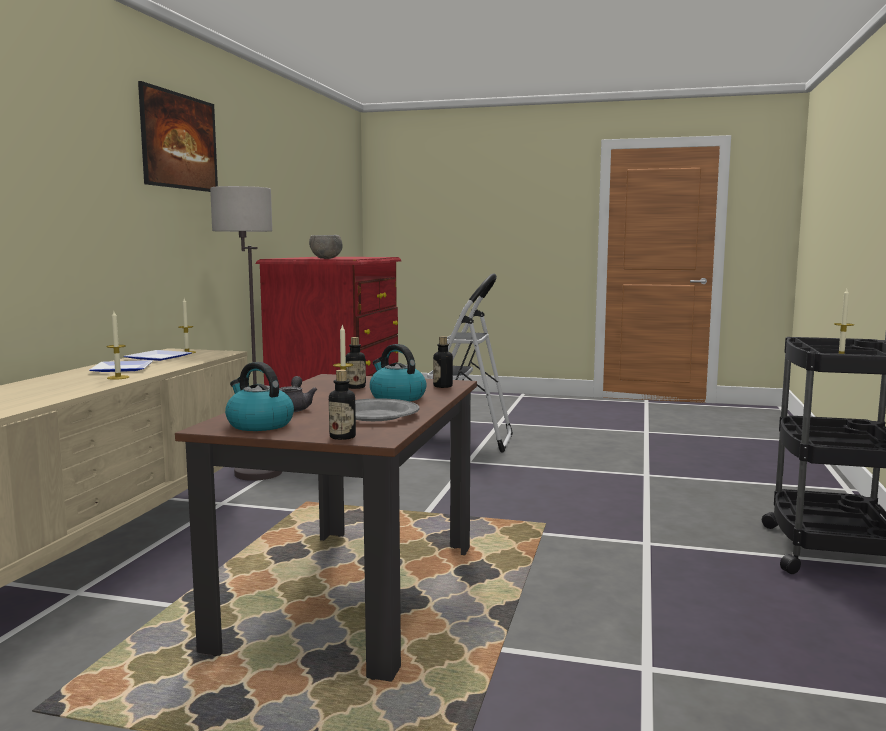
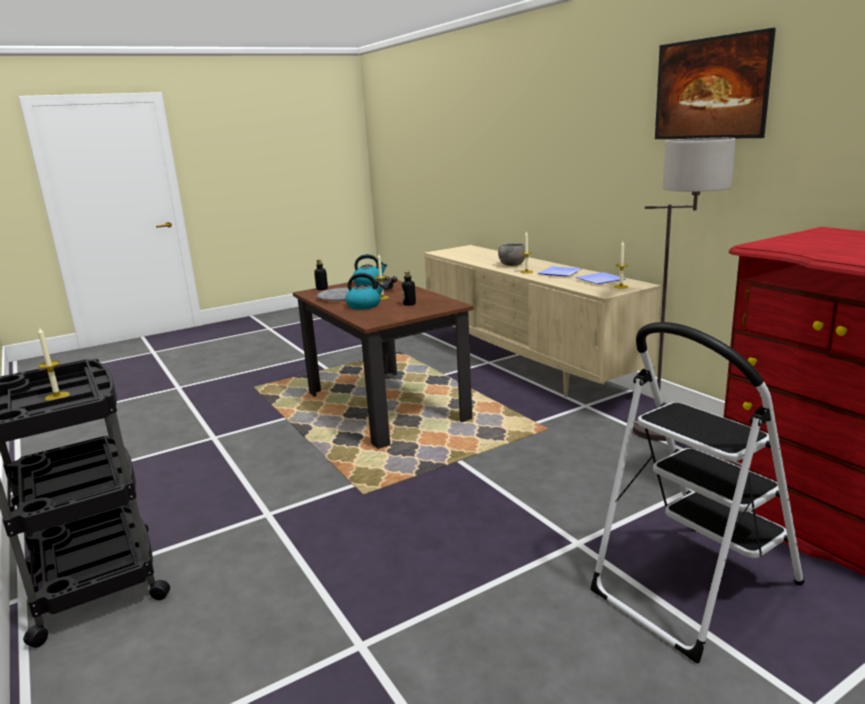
camera: 135 degrees right, 10 degrees up
(326, 258) = (787, 240): grey bowl -> grey bowl (512, 265)
(443, 386) = (367, 318): bottle -> none

